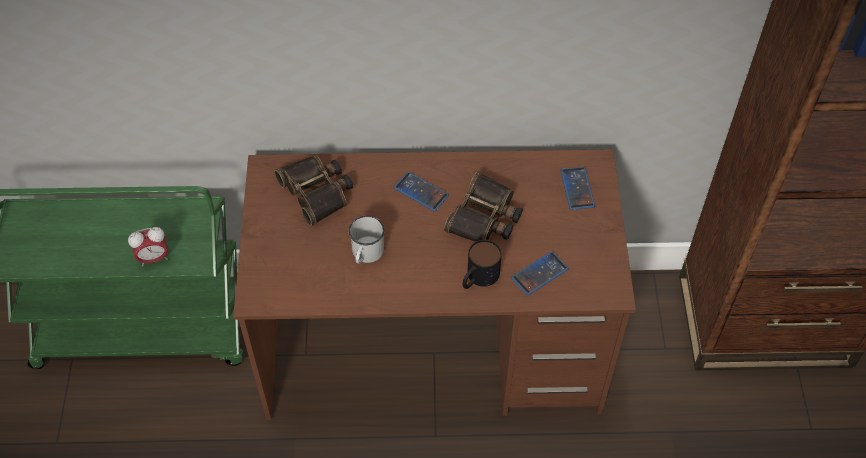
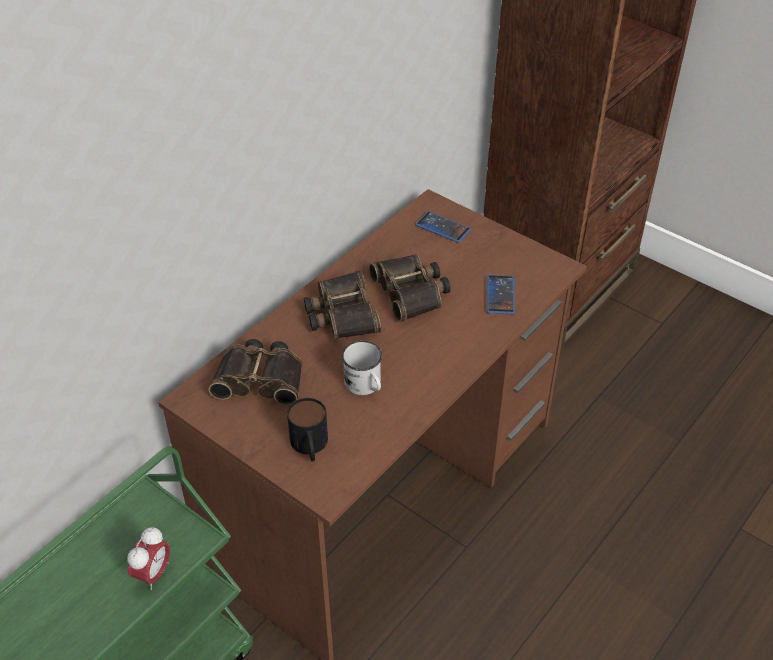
camera: 50 degrees left, 10 degrees down
(421, 192) = (341, 313): phone -> binoculars
(478, 278) = (467, 332): mug -> mug (310, 447)

